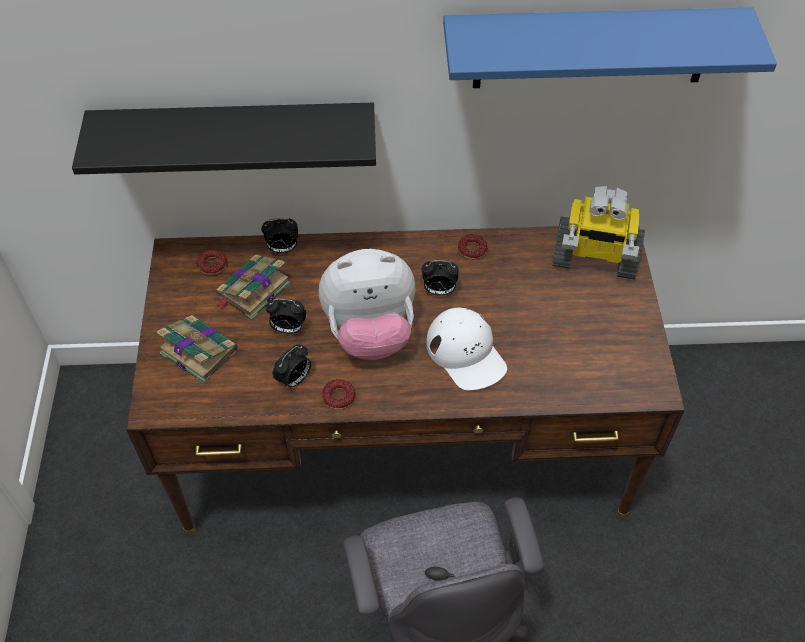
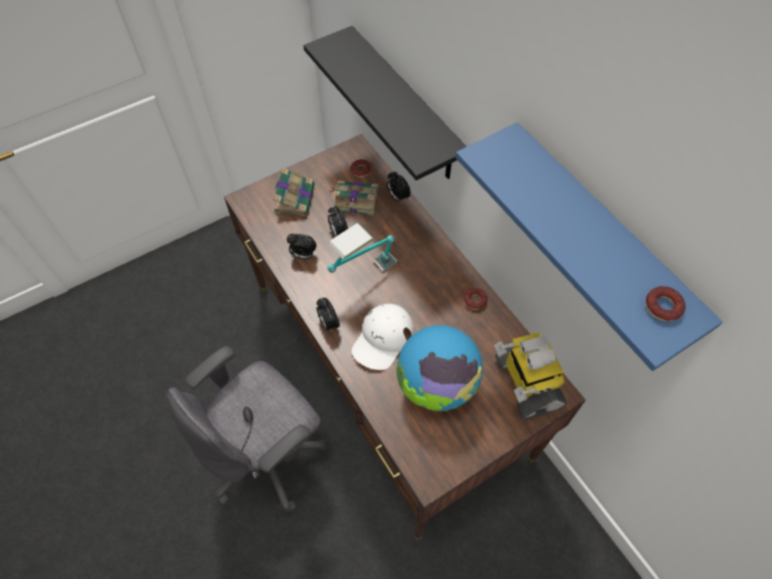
camera: 60 degrees right, 5 degrees up
(339, 397) = (304, 284): donut -> donut (663, 306)
(370, 333) = (364, 276): plush toy -> table lamp
(439, 291) = (424, 298): alarm clock -> alarm clock (328, 323)
(553, 332) = (436, 385): none -> globe

